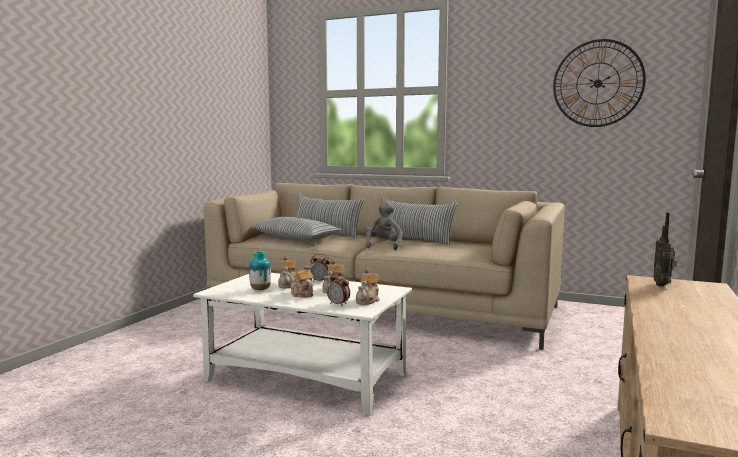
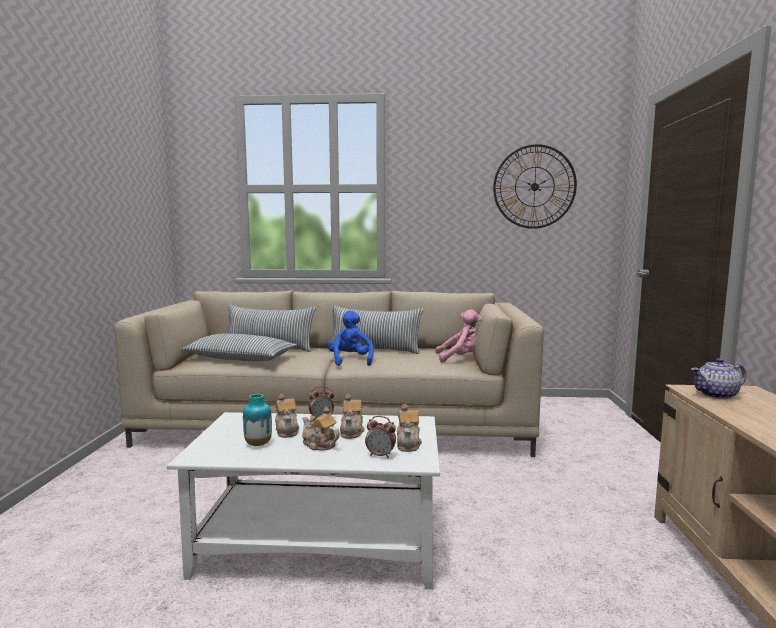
camera: 20 degrees left, 0 degrees up
(383, 246) = (350, 361): grey plush toy -> blue plush toy
(483, 250) = (460, 358): none -> pink plush toy
(663, 285) = (717, 395): radio -> teapot

